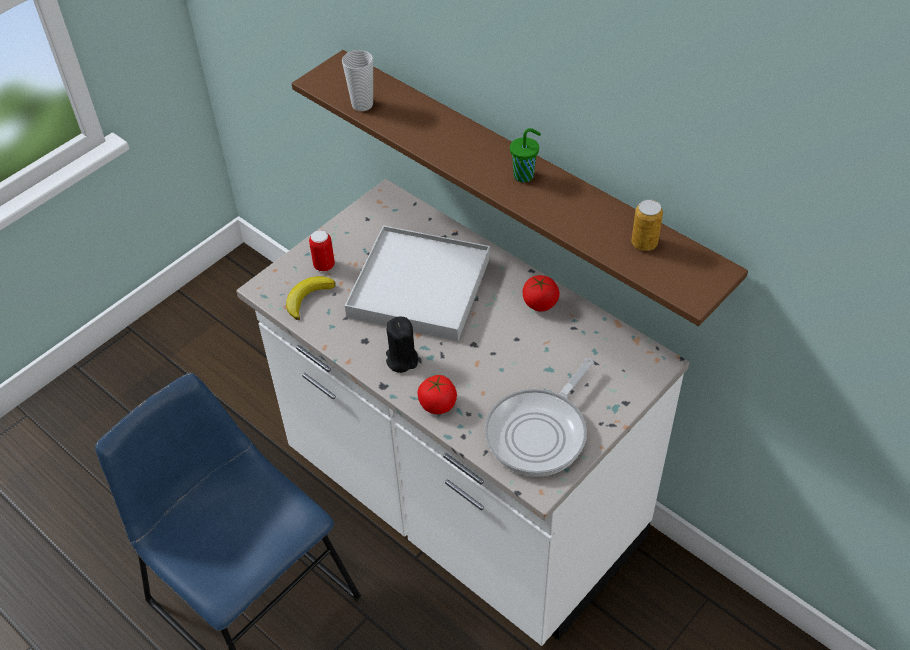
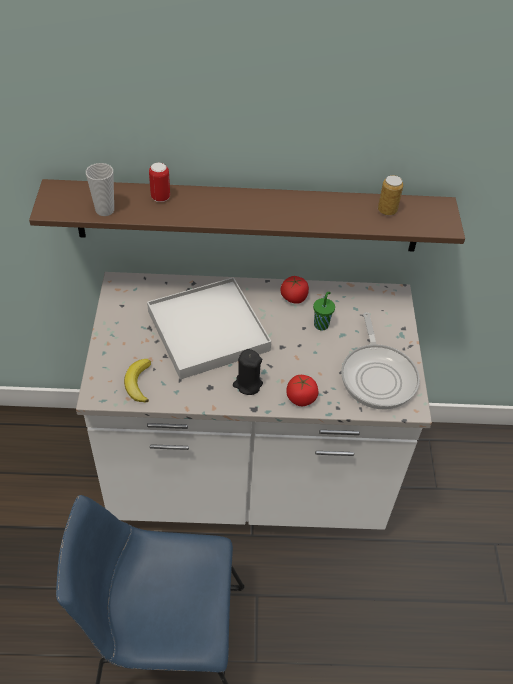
camera: 45 degrees left, 0 degrees up
(324, 265) = (125, 354): can -> can (160, 197)
(524, 175) = (271, 204): green cup -> green cup (321, 324)

